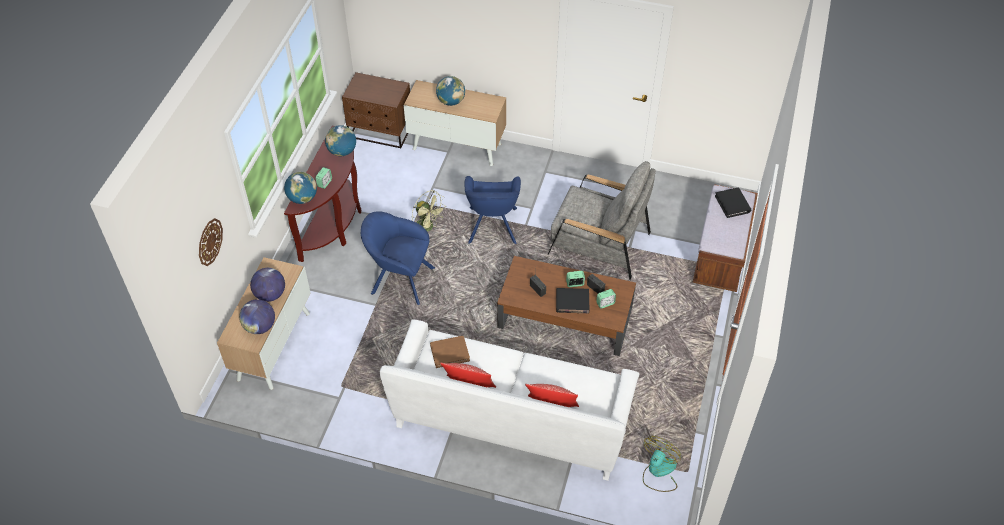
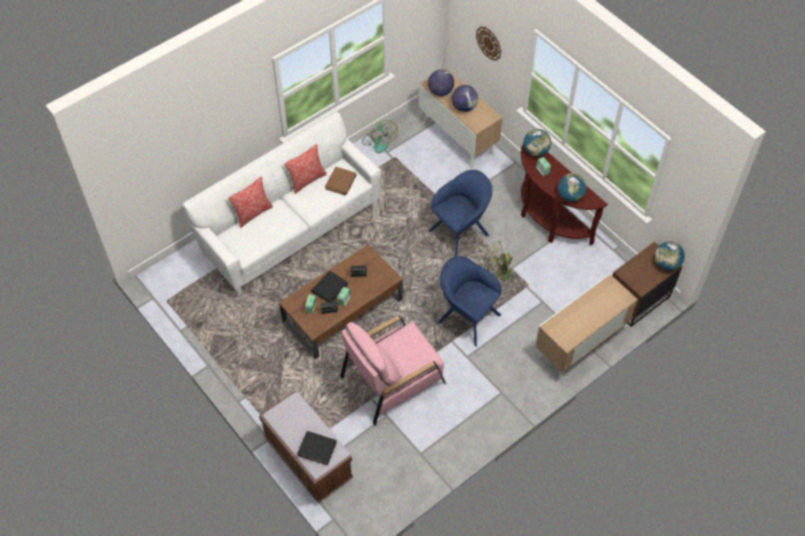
camera: 125 degrees right, 5 degrees up
(451, 101) = (589, 309): globe -> globe (666, 264)
(598, 243) = (393, 379): grey armchair -> pink armchair
(658, 472) = (181, 285): fan -> fan (379, 141)

